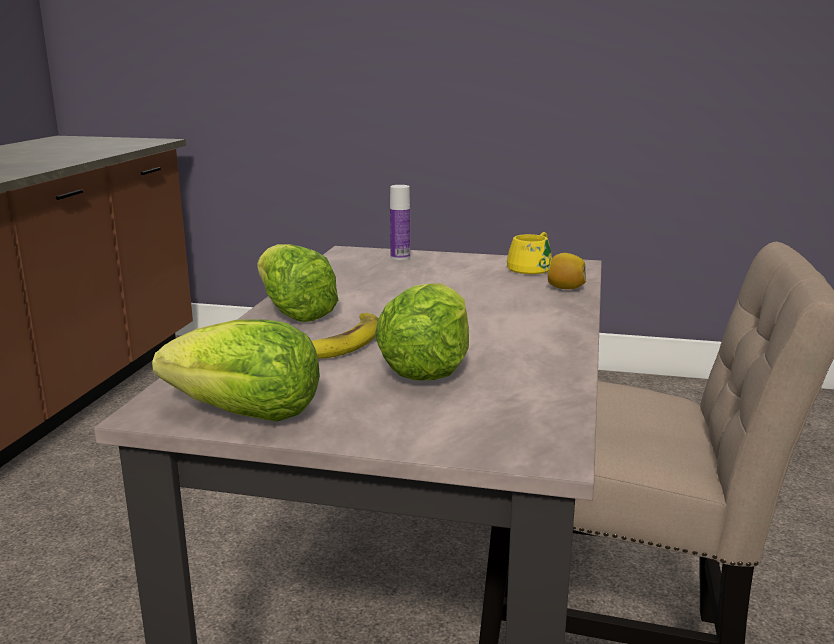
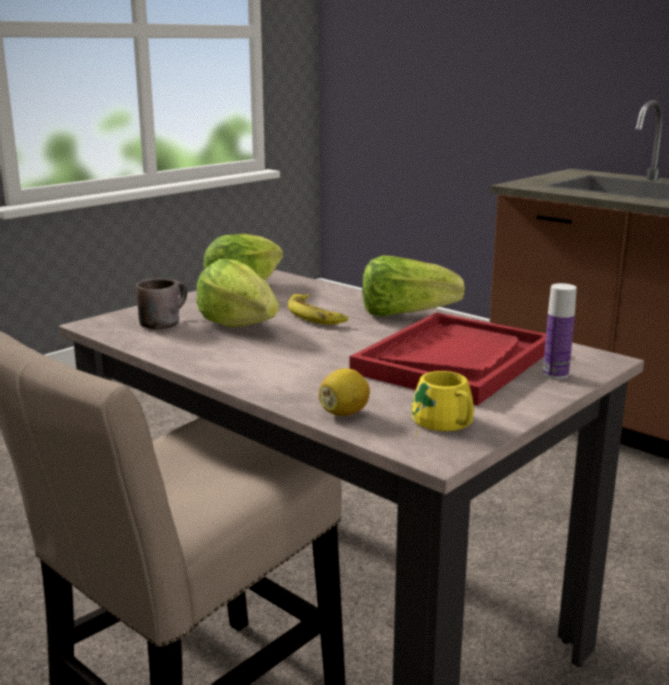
camera: 120 degrees right, 0 degrees up
(412, 280) = (453, 361): none -> red tray
(473, 412) = (162, 321): none -> brown mug

